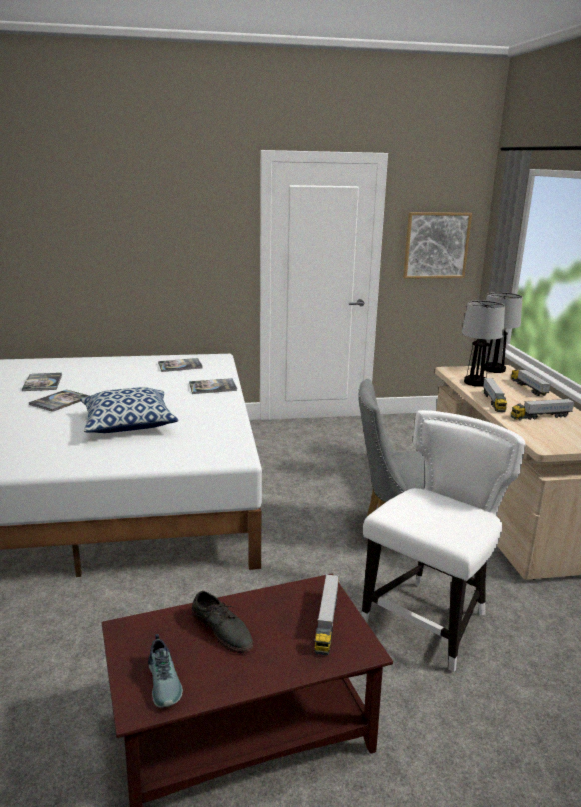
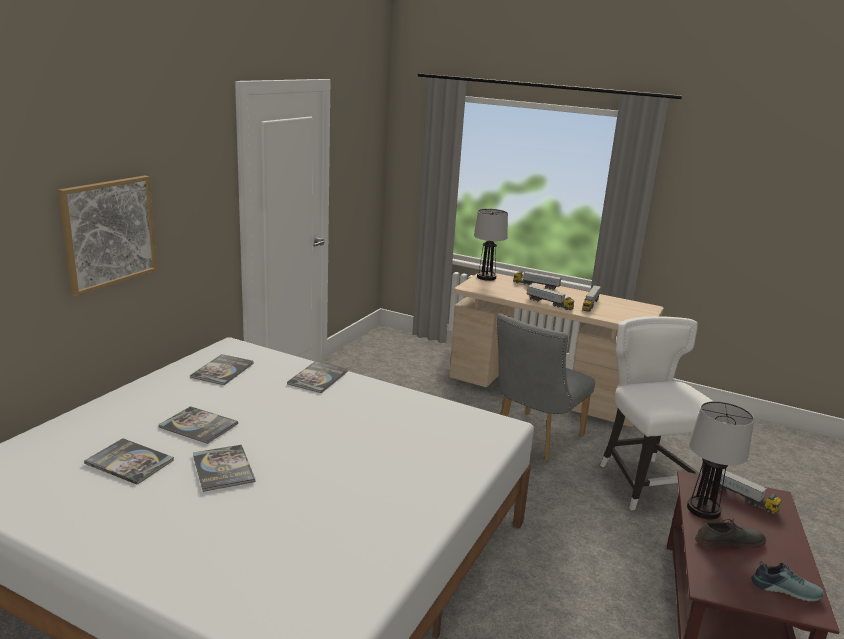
camera: 55 degrees left, 0 degrees up
(101, 382) = (198, 426): none -> book
(128, 424) = (360, 450): pillow -> none
(436, 245) = (361, 169): picture -> picture (109, 232)
(476, 382) = (505, 292): table lamp -> table lamp (703, 509)

